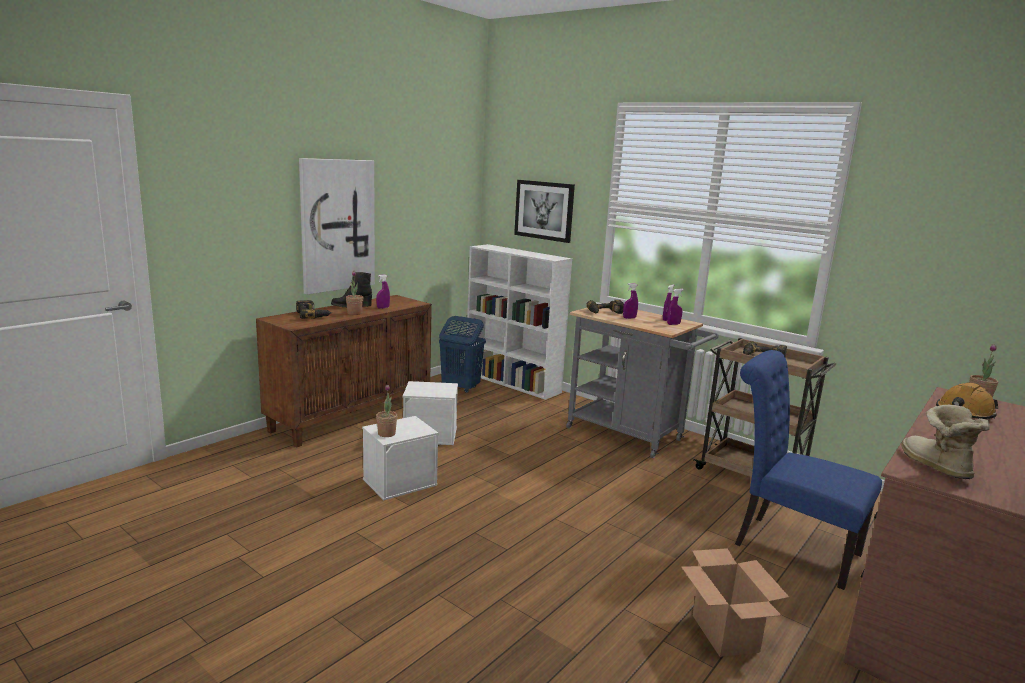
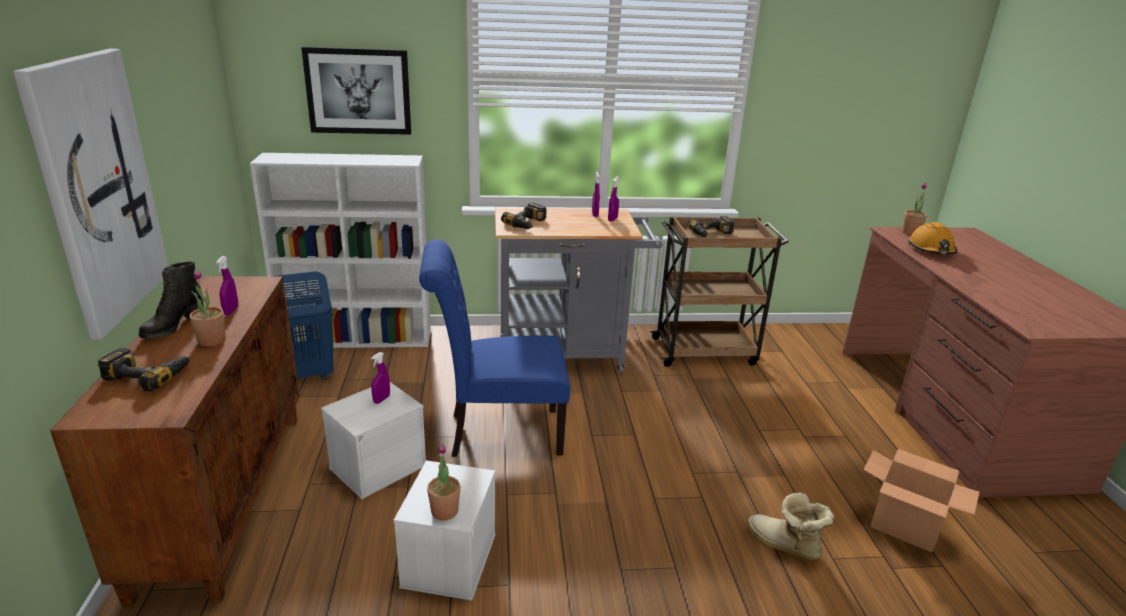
camera: 45 degrees left, 10 degrees up
(629, 318) = (563, 224): purple spray bottle -> purple spray bottle (381, 399)
(788, 546) = (818, 412): blue chair -> blue chair (497, 433)
(934, 466) = (1028, 315): boot -> boot (784, 545)

